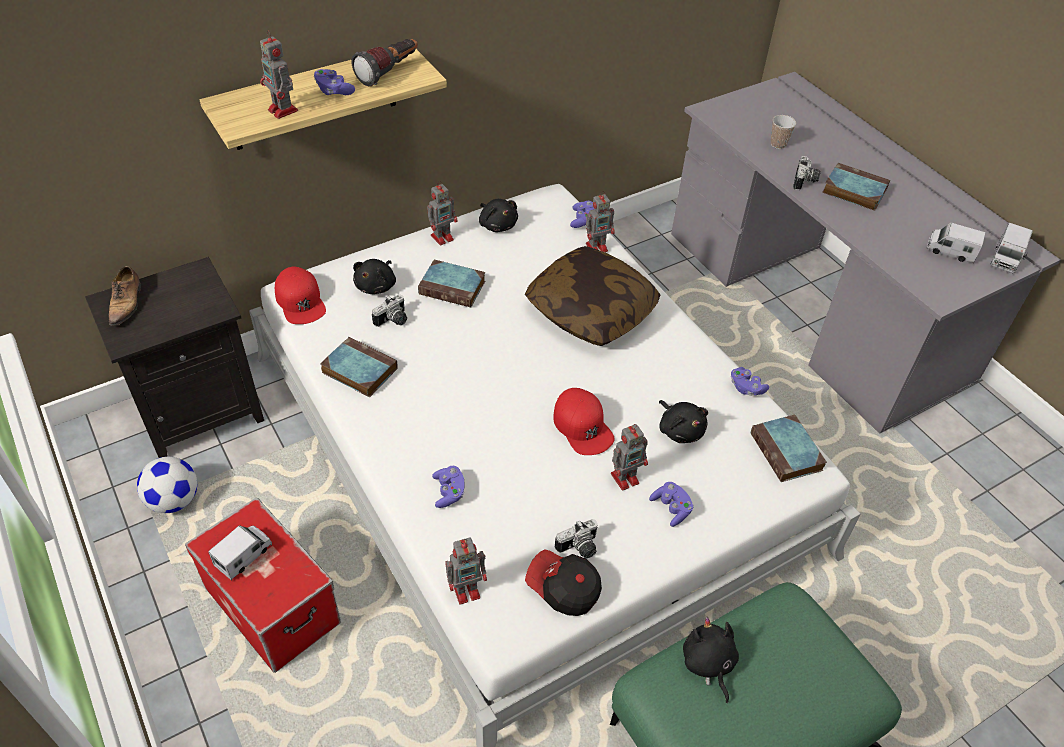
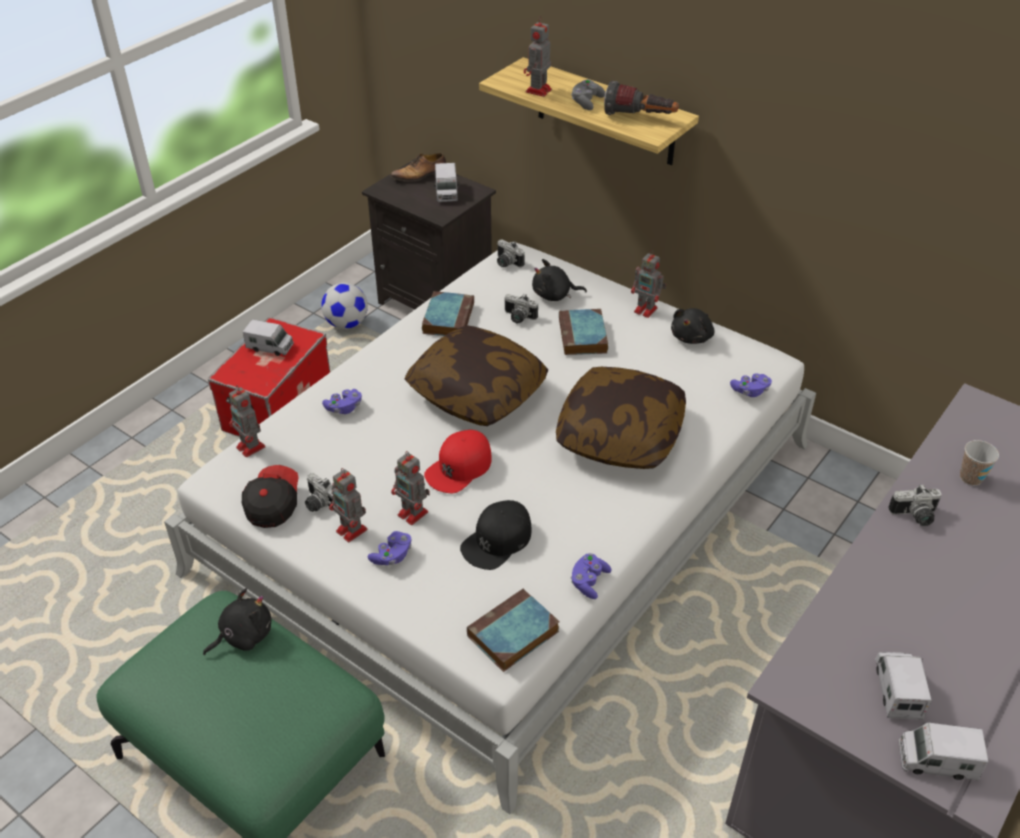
camera: 70 degrees right, 5 degrees down
(180, 293) = (446, 192): none -> toy truck
(300, 301) = (506, 263): red cap -> camera
(334, 91) = (586, 102): purple game controller -> grey game controller
(487, 382) = (477, 392): none -> pillow
(597, 247) = (718, 413): toy robot -> toy robot (352, 531)
(680, 430) = (497, 540): black plush toy -> black cap
(852, 190) = (940, 566): book -> none

